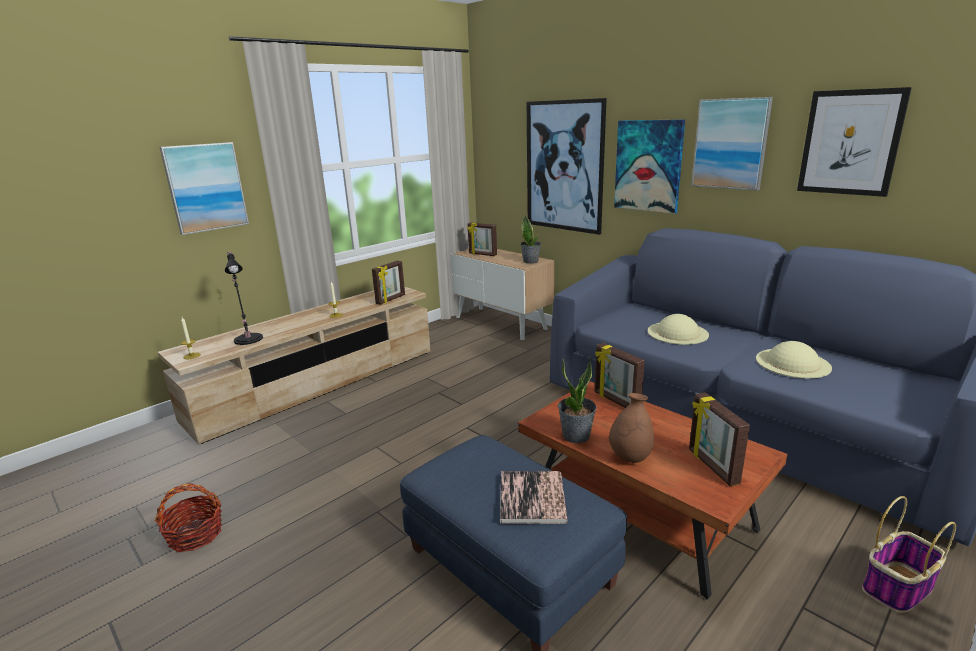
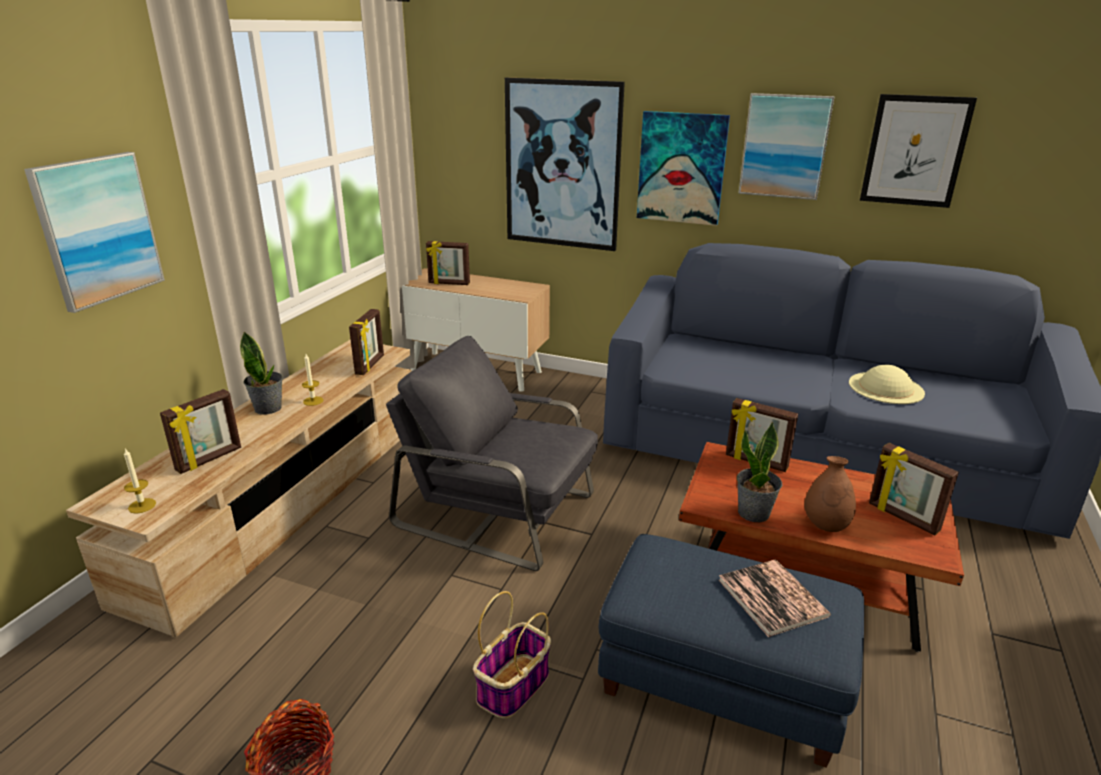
camera: 25 degrees left, 5 degrees up
(248, 338) = (209, 460): black table lamp -> picture frame
(441, 413) = (498, 510): none -> grey armchair
(531, 261) = (523, 289): potted plant -> potted plant (268, 408)
(677, 333) = (753, 367): beige hat -> none
(897, 588) = (1042, 592): basket -> basket (513, 687)

